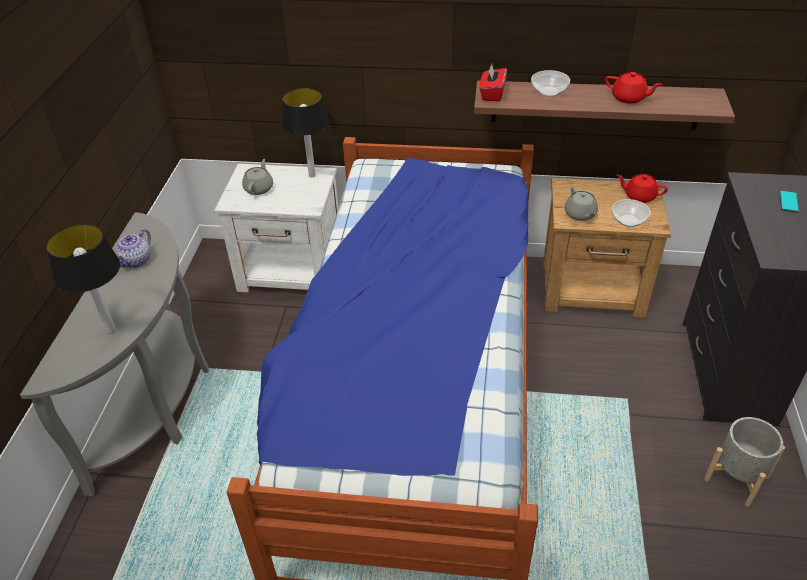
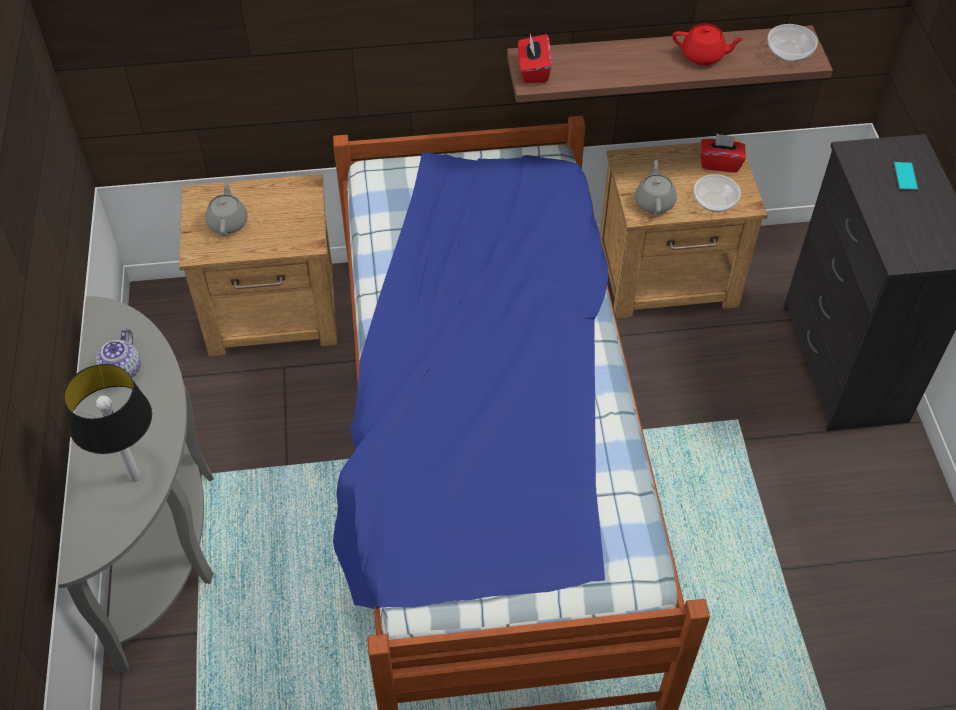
camera: 15 degrees left, 10 degrees up
(292, 271) = (274, 313): white nightstand -> brown nightstand
(311, 175) = (293, 191): table lamp -> none
(548, 92) = (603, 57): bowl -> bowl (789, 54)
(580, 214) = (655, 202): grey teapot -> grey teapot turned 150 degrees counterclockwise
(639, 196) = (720, 163): red teapot -> red tissue box
(736, 478) = (873, 495): grey planter -> none

